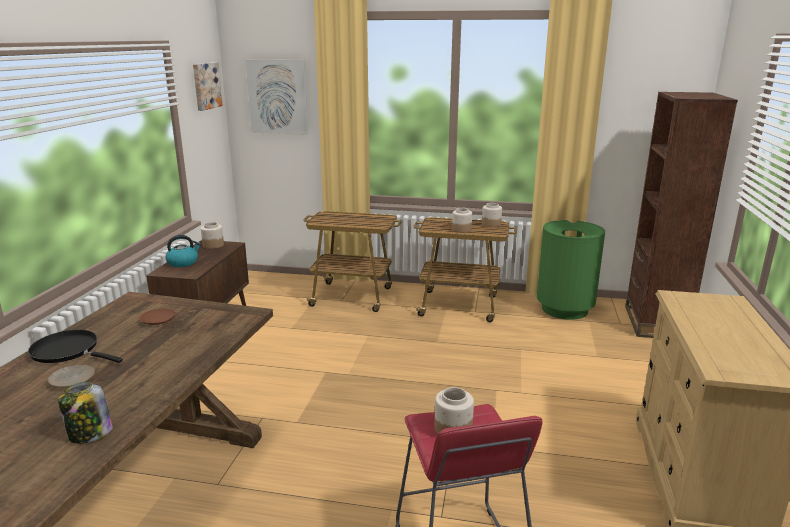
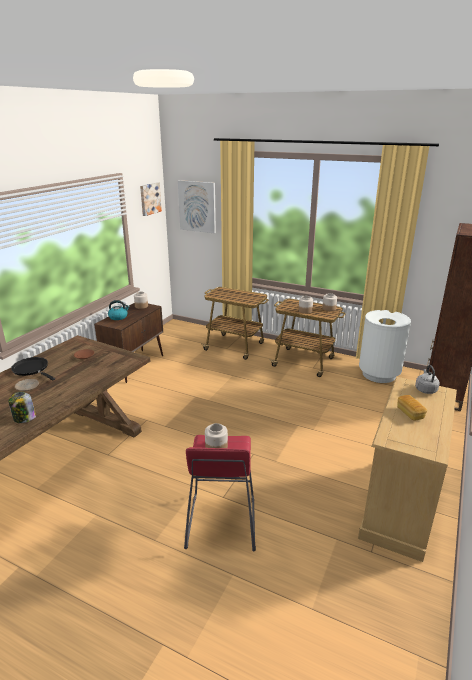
camera: 15 degrees right, 5 degrees up
(565, 309) = (379, 374): green trash can -> white trash can
(707, 300) = (425, 389): none -> grey kettle
(716, 332) = (410, 413): none -> bread

